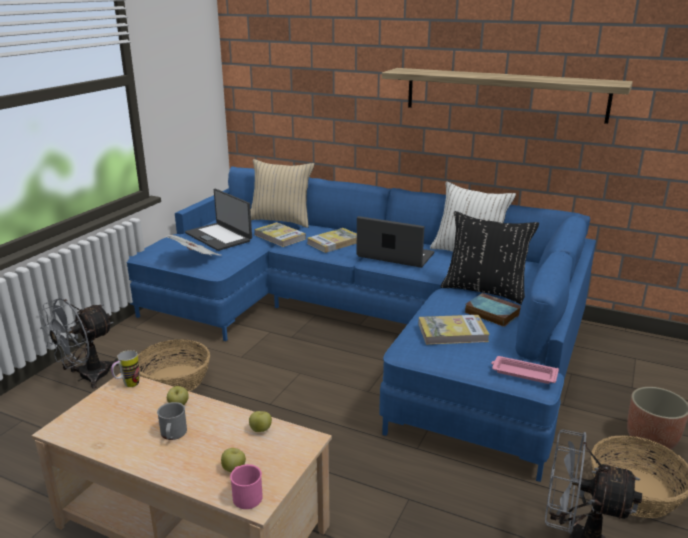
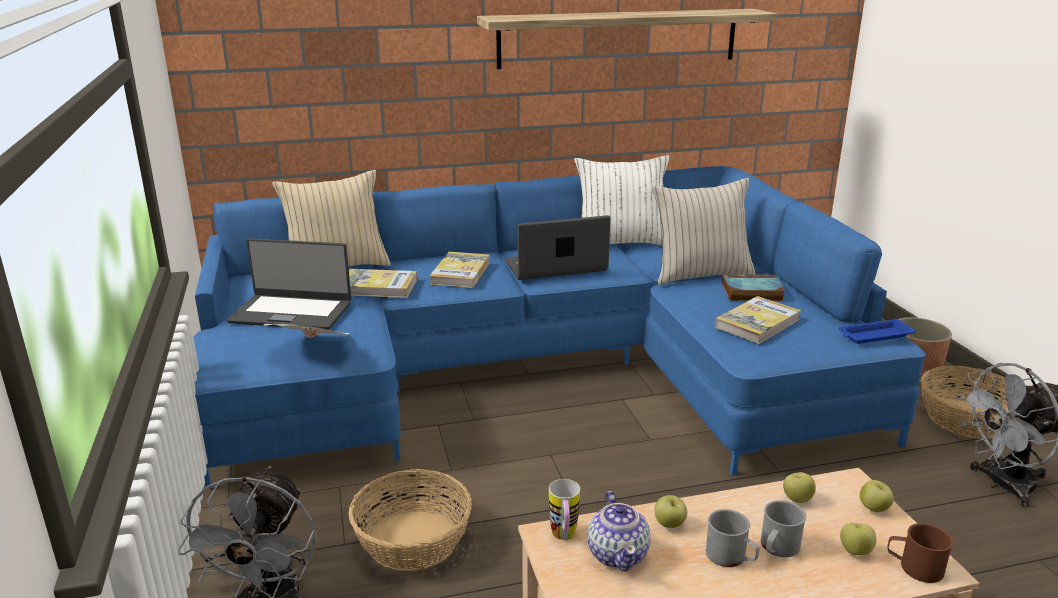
camera: 40 degrees left, 0 degrees up
(133, 404) = (618, 554): none -> teapot
(201, 444) = (777, 548): none -> grey mug
(245, 495) = (914, 567): pink mug -> brown mug
(290, 458) = (874, 508): none -> apple
(485, 291) = (700, 275): black pillow -> beige pillow
(523, 373) = (874, 336): pink tray -> blue tray

